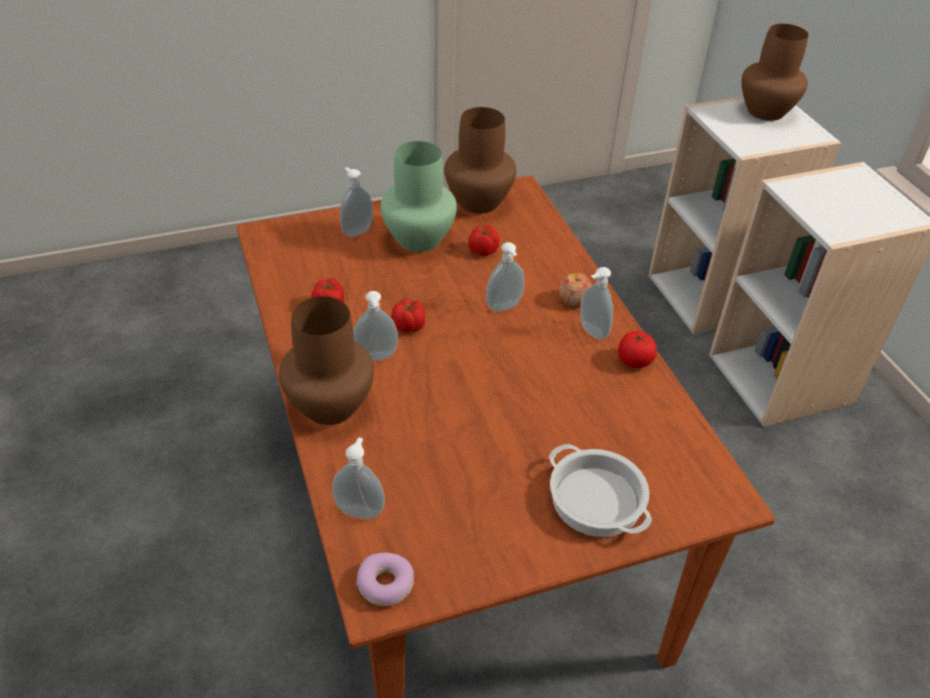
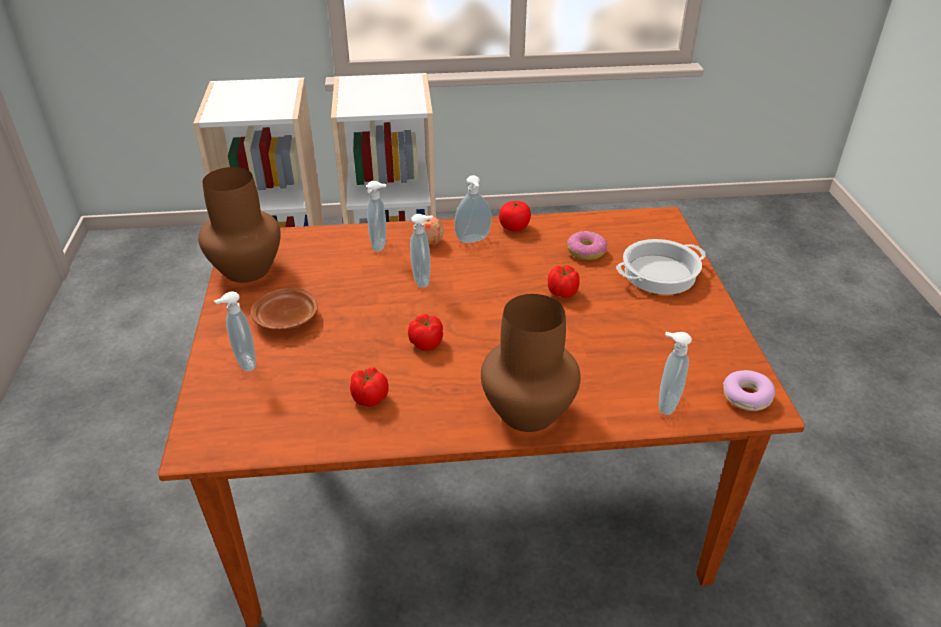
camera: 75 degrees left, 5 degrees down
(376, 358) = (467, 371): soap dispenser -> soap dispenser (380, 245)
(417, 238) = (286, 319): green vase -> brown plate
(482, 250) = (330, 279): tomato -> tomato (562, 293)
(612, 427) = (586, 252): none -> donut
(764, 111) = (235, 93): brown vase -> none

